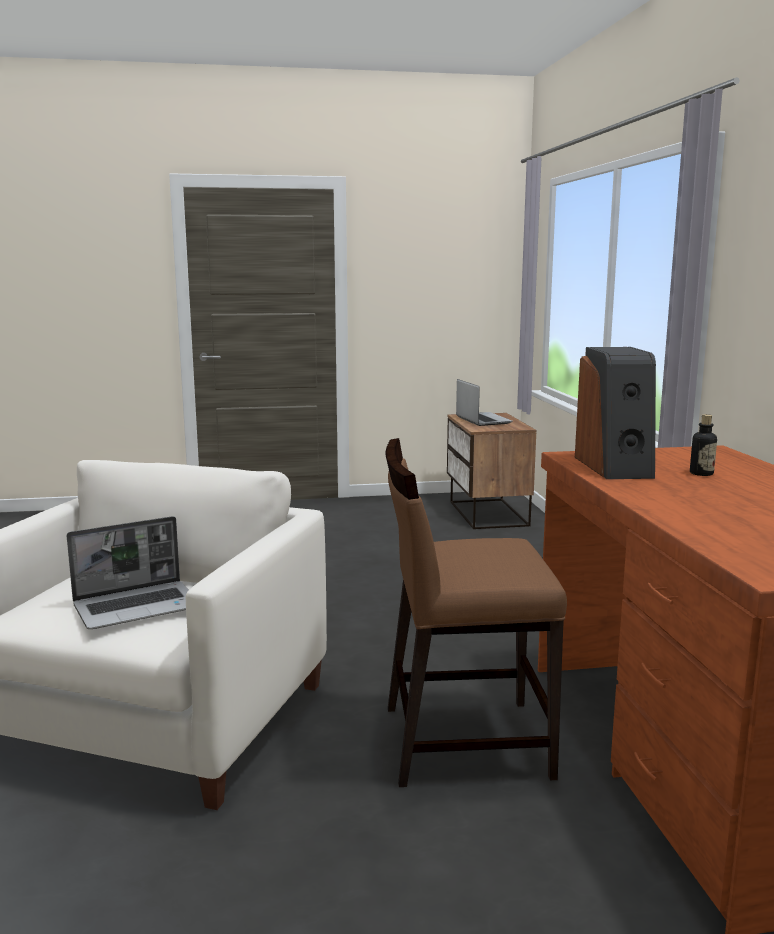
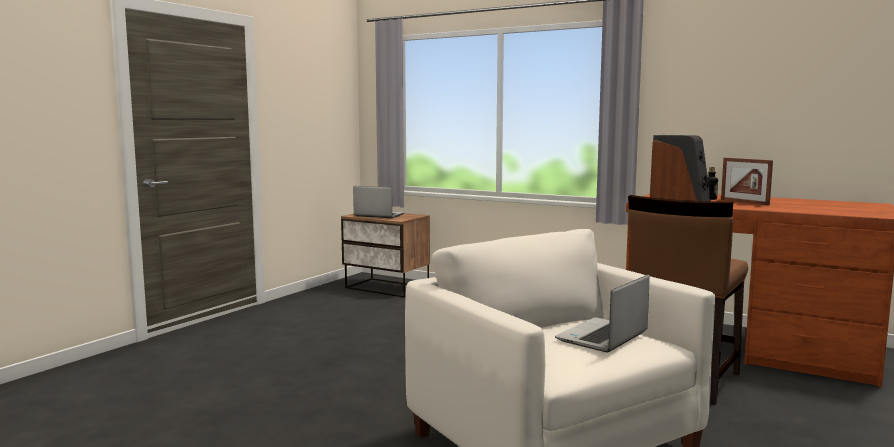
camera: 50 degrees left, 5 degrees down
(138, 607) = (602, 337): laptop -> laptop turned 150 degrees counterclockwise
(712, 491) = (744, 202): none -> picture frame

